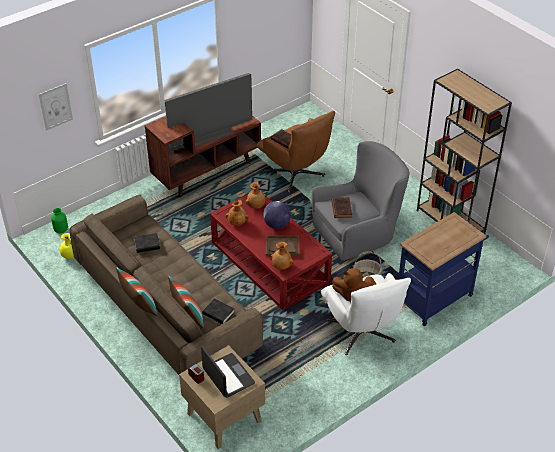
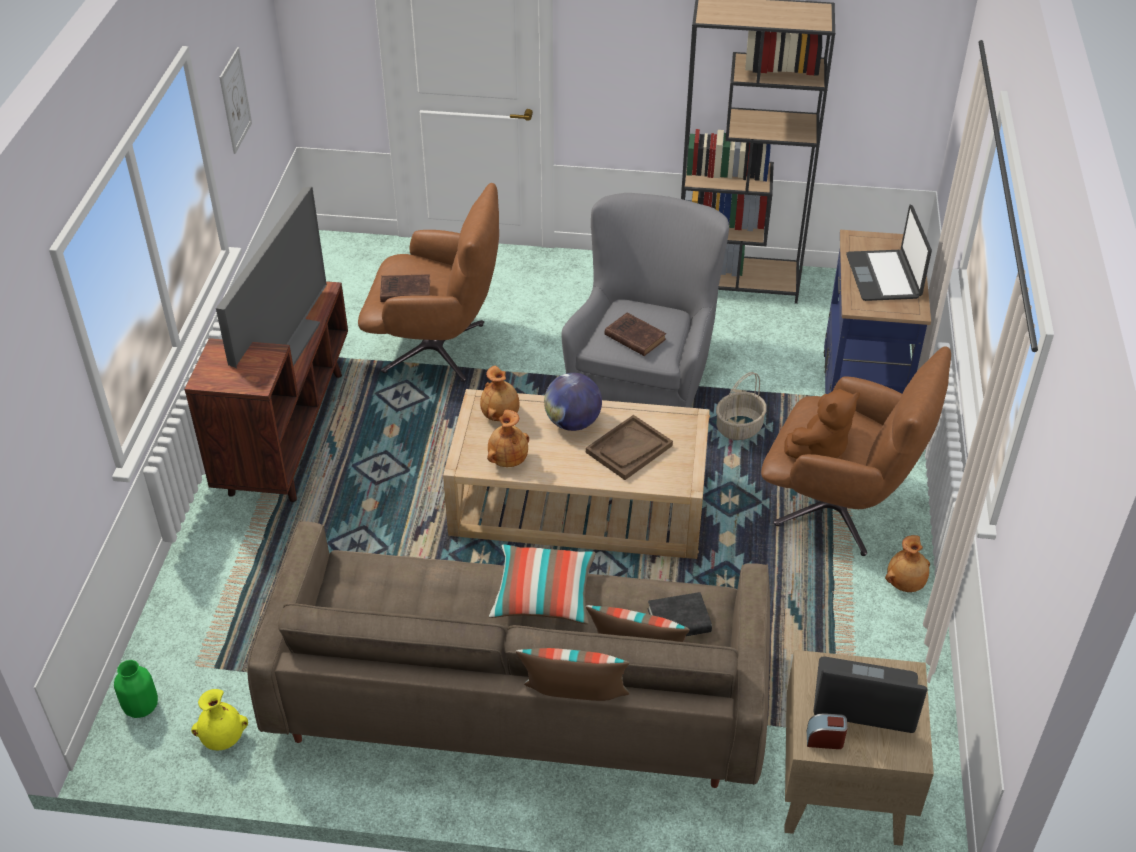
camera: 45 degrees left, 0 degrees up
(55, 106) = (47, 429): picture -> picture (235, 100)
(147, 245) = (407, 600): black book -> none
(189, 274) = (543, 595): none -> pillow
(269, 262) = (578, 503): red coffee table -> beige coffee table
(281, 266) = (669, 478): brown vase -> brown vase (905, 584)
(361, 331) = (836, 507): white armchair -> brown armchair
(441, 241) = (884, 277): none -> laptop

